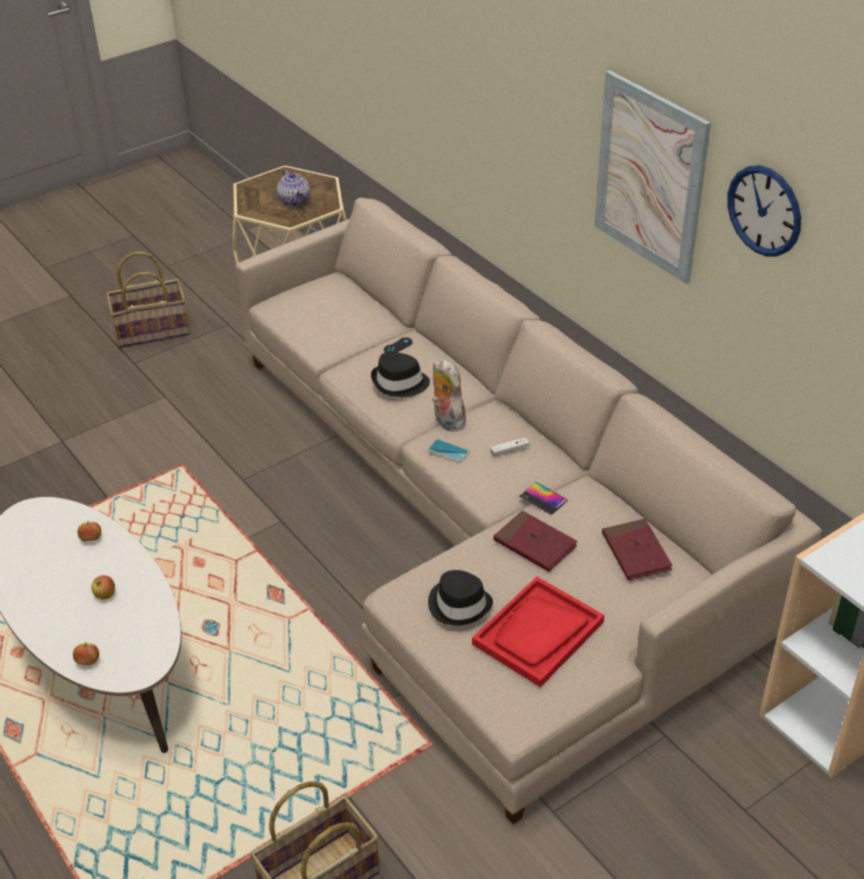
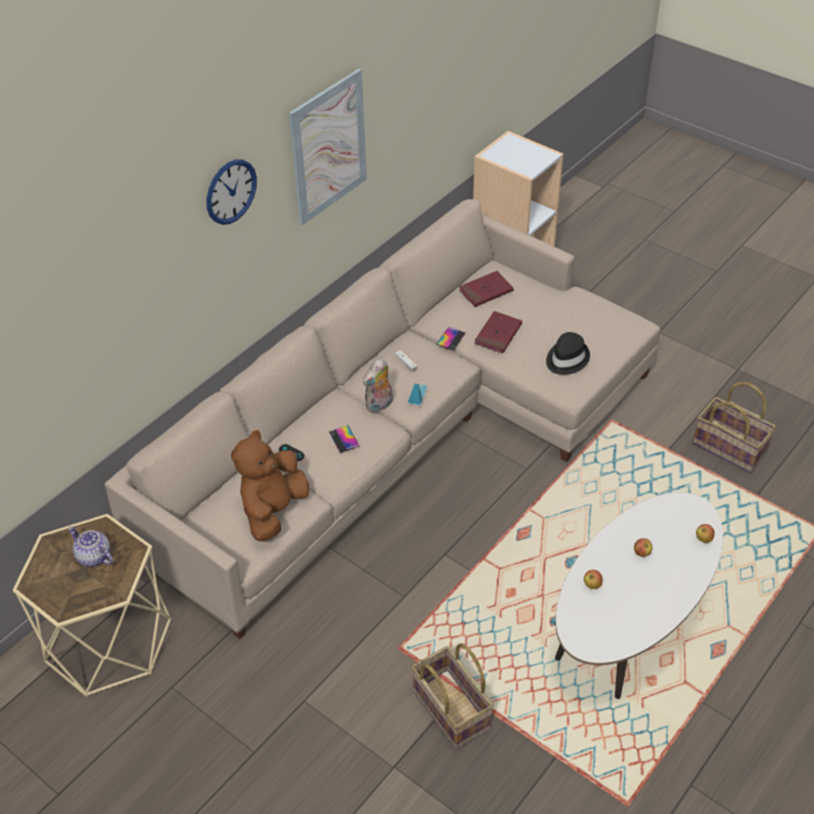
camera: 105 degrees left, 5 degrees up
(152, 330) = (192, 757): basket -> basket (449, 710)
(294, 201) = (94, 557): teapot -> teapot turned 105 degrees counterclockwise
(322, 326) = (273, 511): none -> brown plush toy
(399, 383) = (344, 439): black hat -> phone
(538, 633) = (573, 321): red tray -> none
(764, 210) = (395, 82): wall clock -> wall clock (231, 191)

